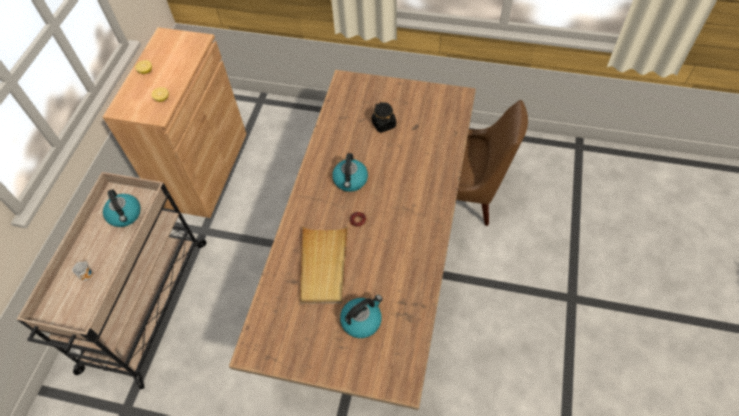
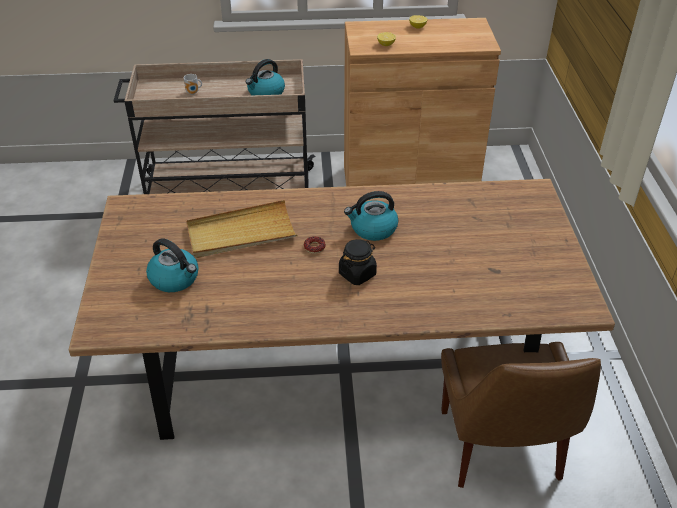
camera: 70 degrees right, 15 degrees down
(383, 124) = (481, 239): black jar -> black jar (357, 274)

